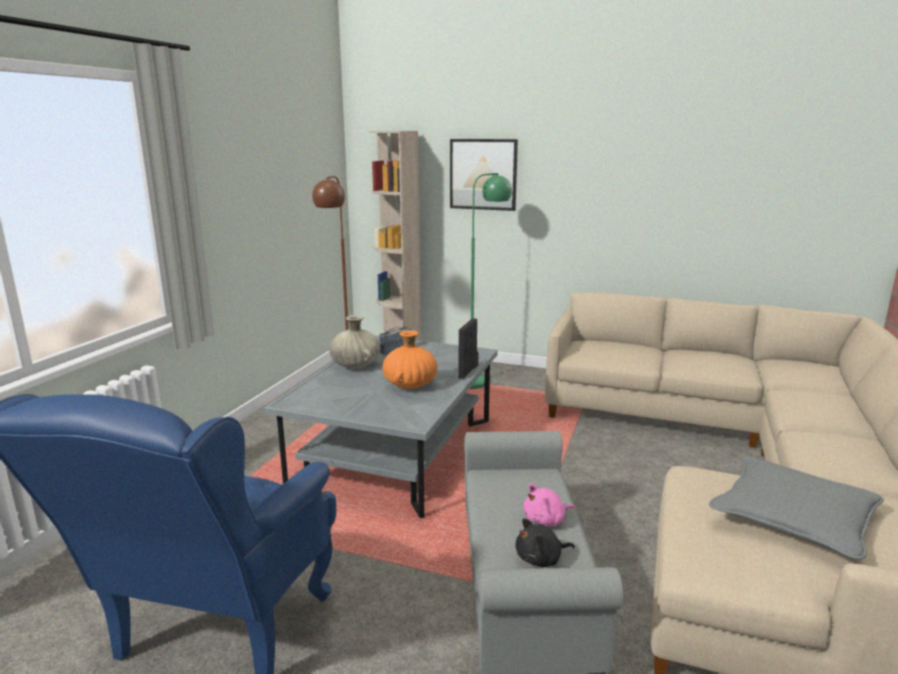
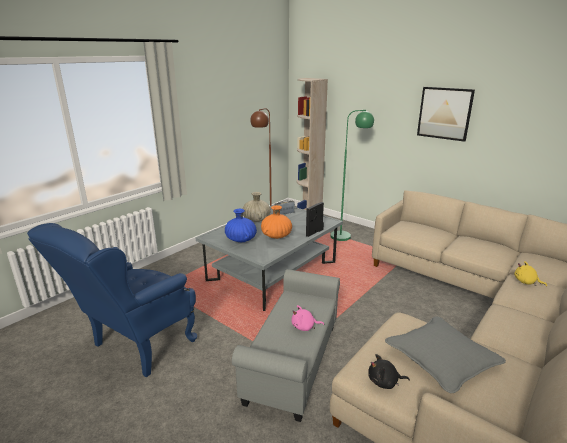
camera: 20 degrees right, 5 degrees up
(353, 399) = (241, 240): none -> blue vase
(483, 174) = (363, 108): picture -> picture (444, 113)
(541, 559) = (286, 347): black plush toy -> black plush toy (384, 382)
(801, 394) = (526, 282): none -> yellow plush toy

